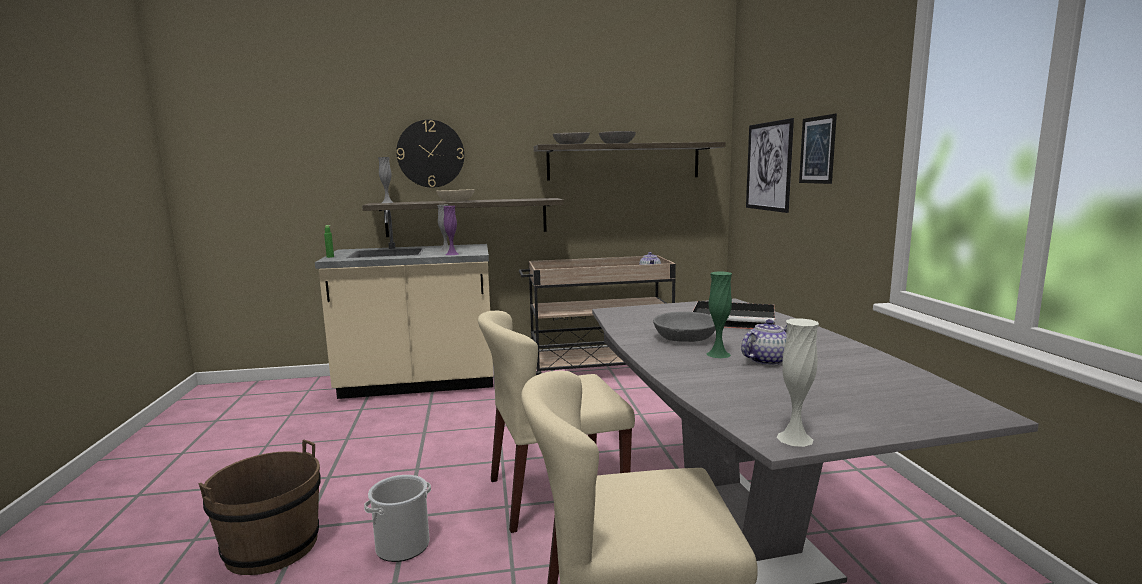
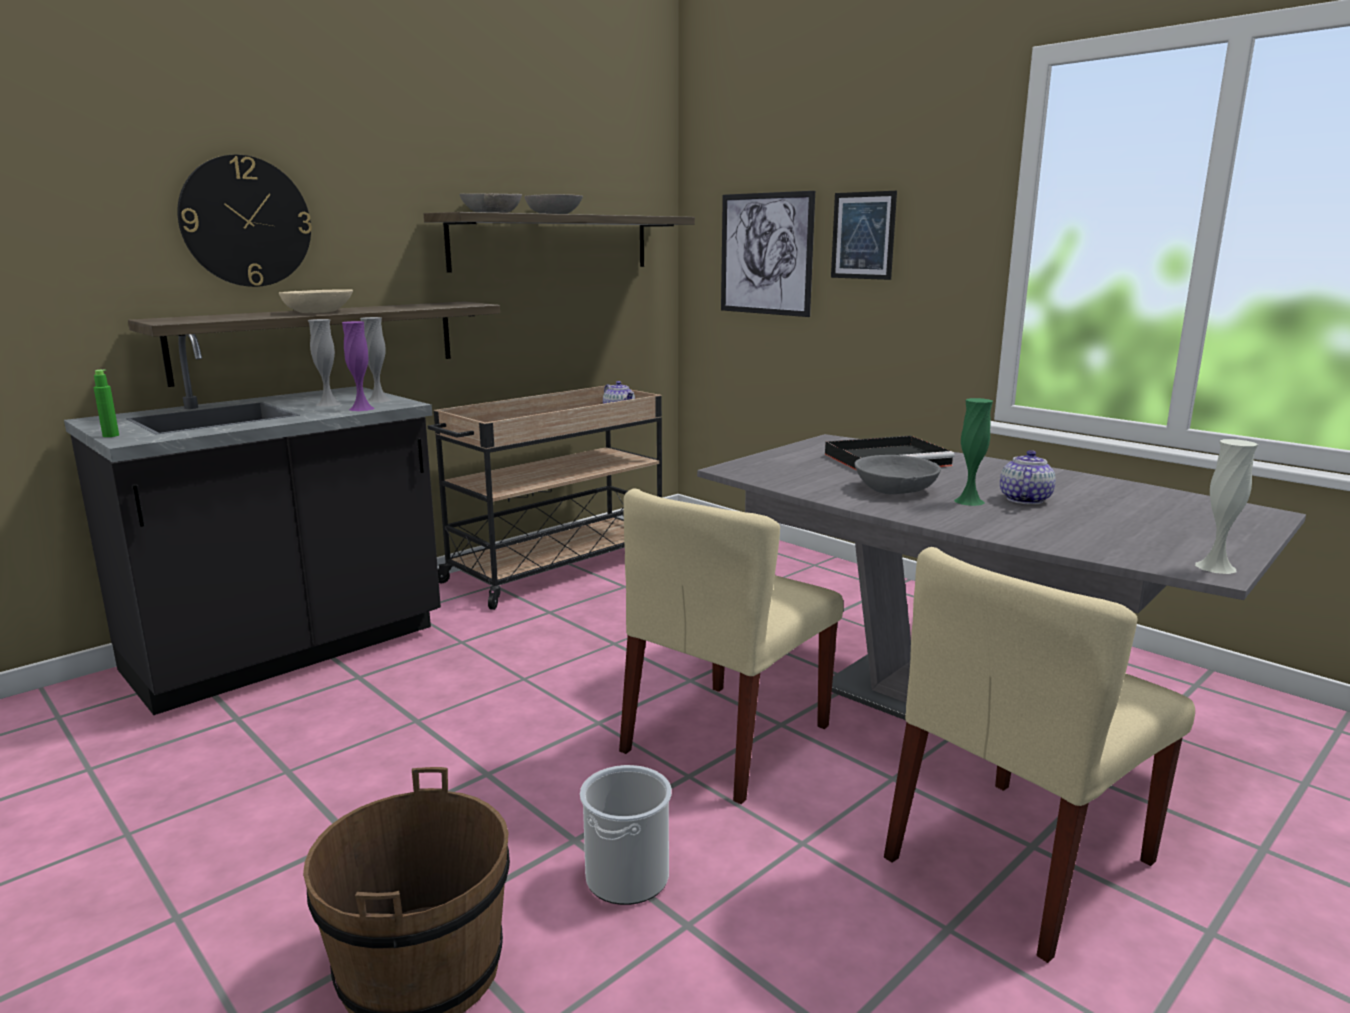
camera: 35 degrees left, 5 degrees up
(387, 202) = (179, 318): grey vase -> grey vase (378, 400)
(419, 384) = (288, 652): beige counter -> black counter

